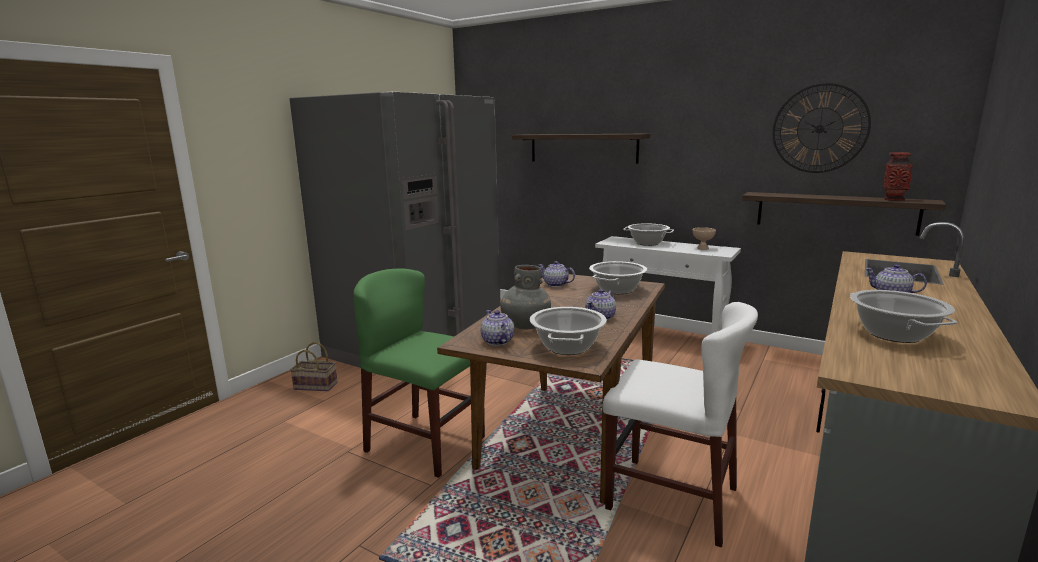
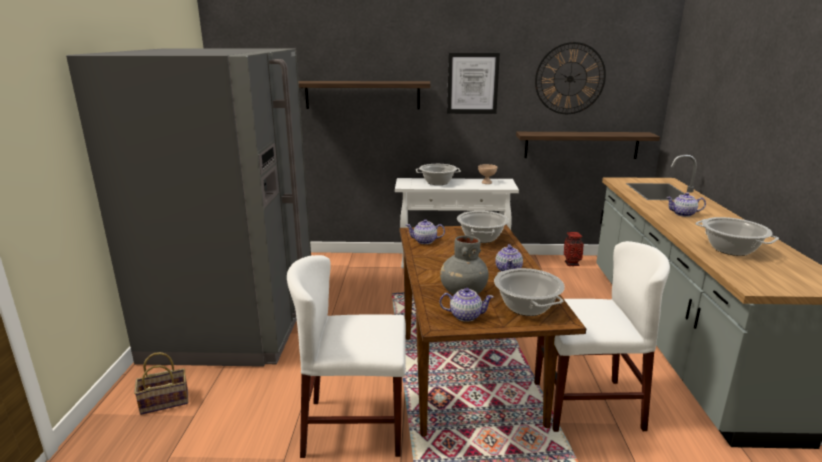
camera: 30 degrees left, 5 degrees up
(425, 444) = (354, 427): green chair -> white chair
(497, 341) = (465, 316): teapot -> teapot turned 150 degrees clockwise
(697, 135) = (472, 83): none -> picture
(893, 199) = (623, 133): vase -> vase (571, 263)

